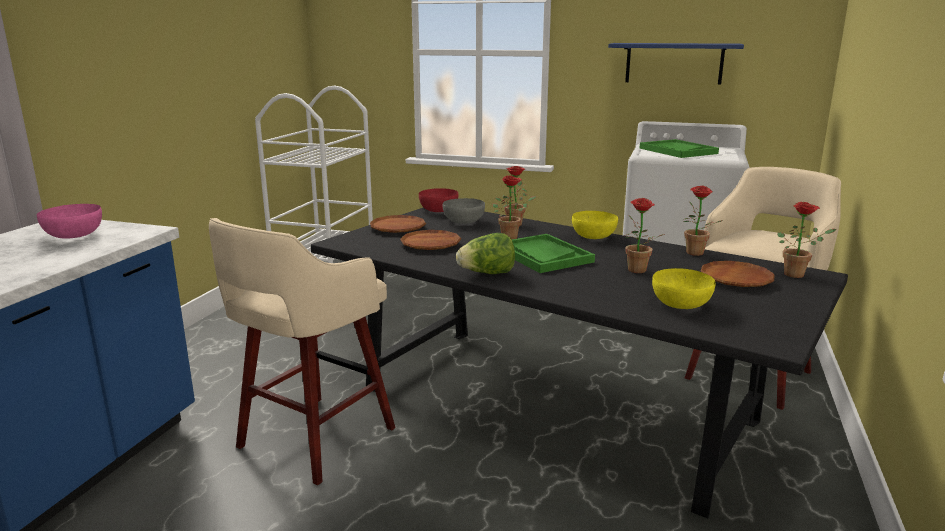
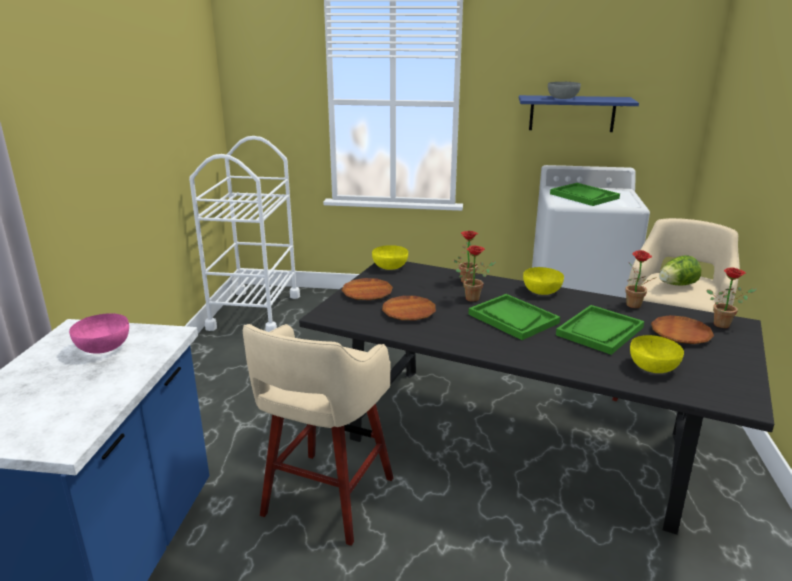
camera: 10 degrees left, 5 degrees up
(439, 210) = (390, 267): red bowl -> yellow bowl
(463, 221) = (420, 280): grey bowl -> grey bowl (562, 98)
(487, 273) = (478, 344): lettuce -> lettuce (676, 285)
(637, 271) = (600, 331): potted plant -> green tray

